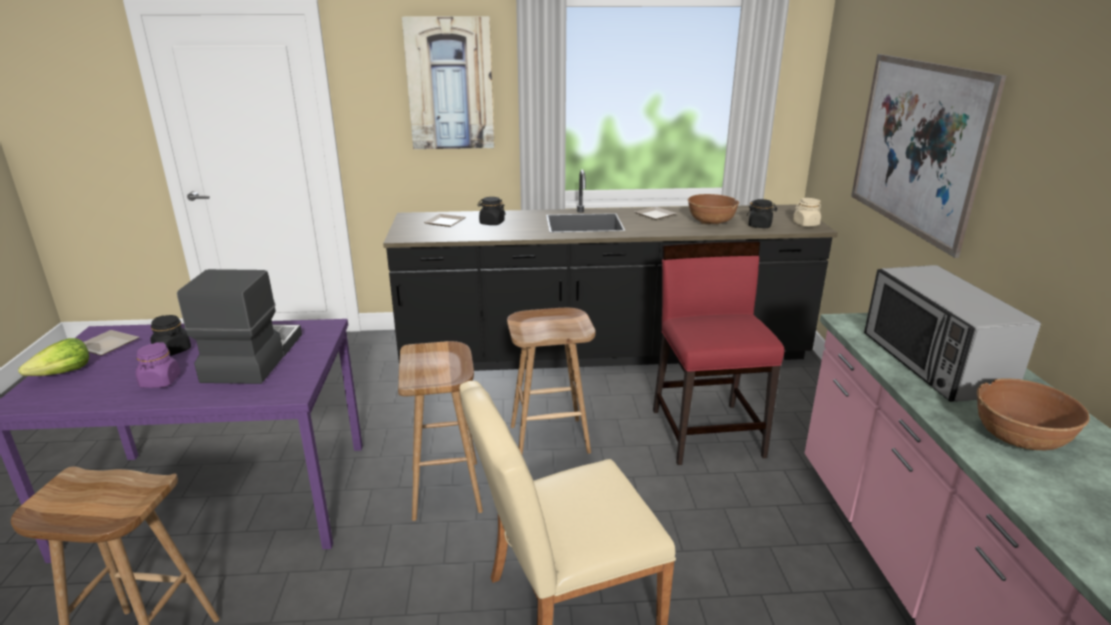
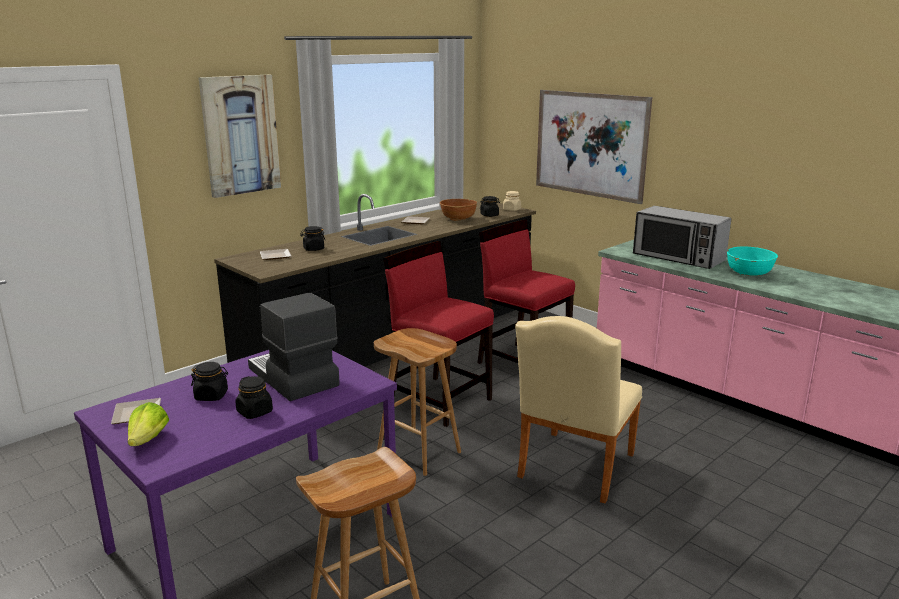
camera: 40 degrees left, 5 degrees down
(160, 381) = (255, 412): purple jar -> black jar
(550, 438) = (440, 400): brown stool -> red chair
(1019, 438) = (749, 274): brown bowl -> turquoise bowl

